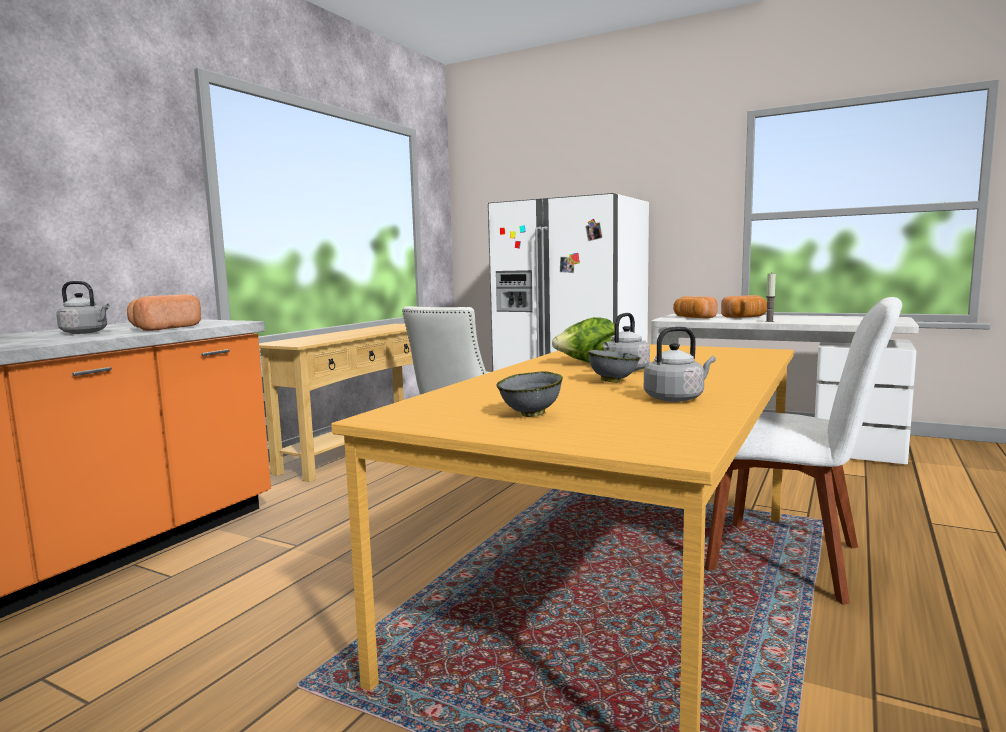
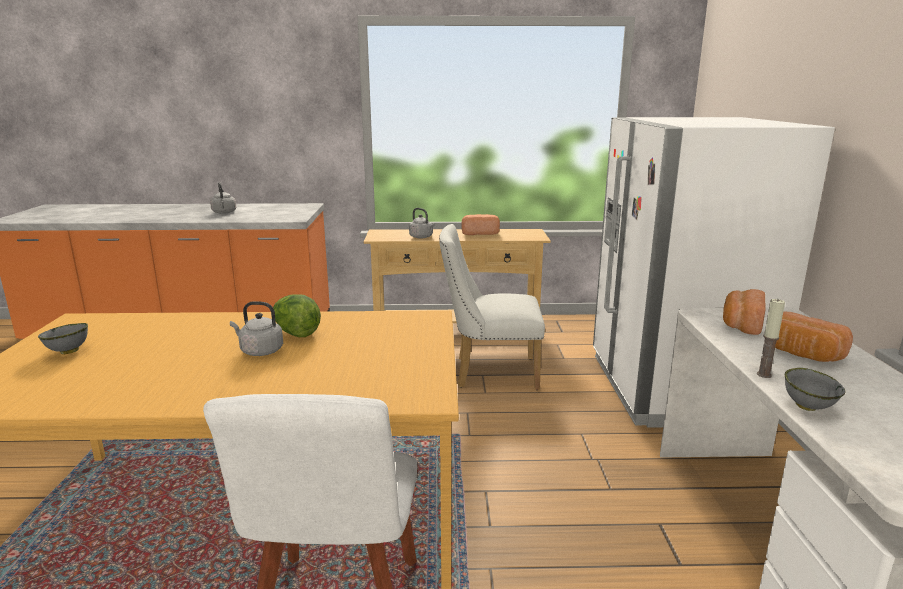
camera: 60 degrees right, 10 degrees up
(163, 328) = (249, 217): bread -> bread (479, 233)
(612, 381) = (200, 355): grey bowl -> grey bowl (808, 407)
(676, 398) = (118, 386): grey kettle -> grey kettle (422, 237)

